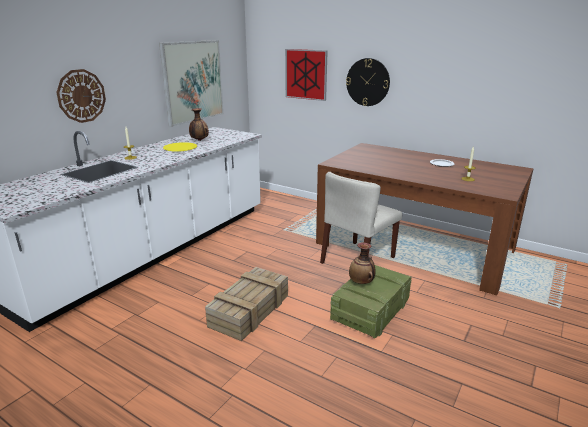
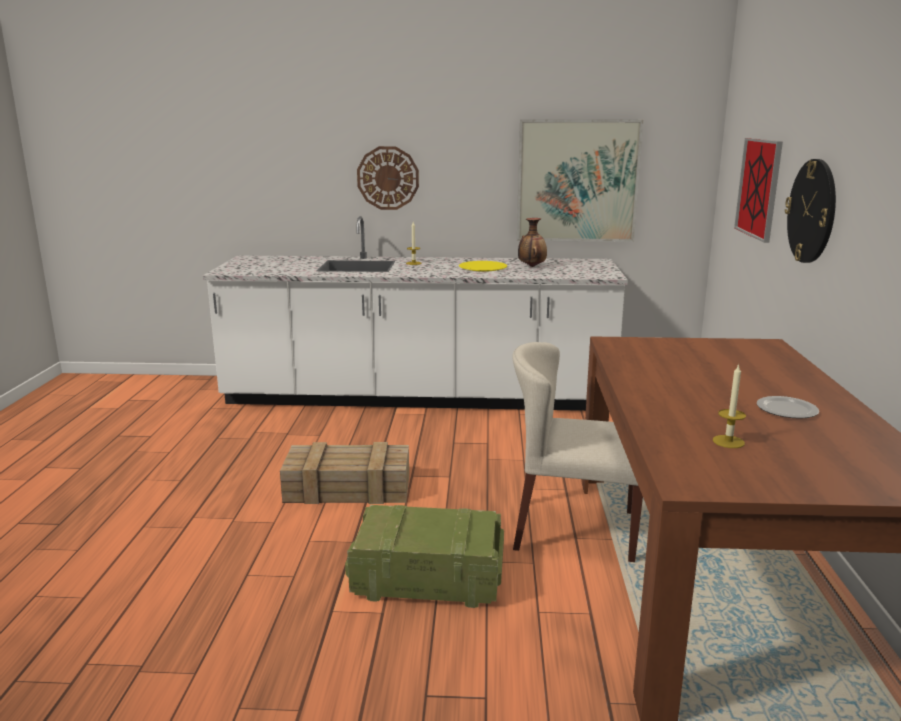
camera: 60 degrees right, 5 degrees down
(361, 282) = (424, 518): vase -> none

